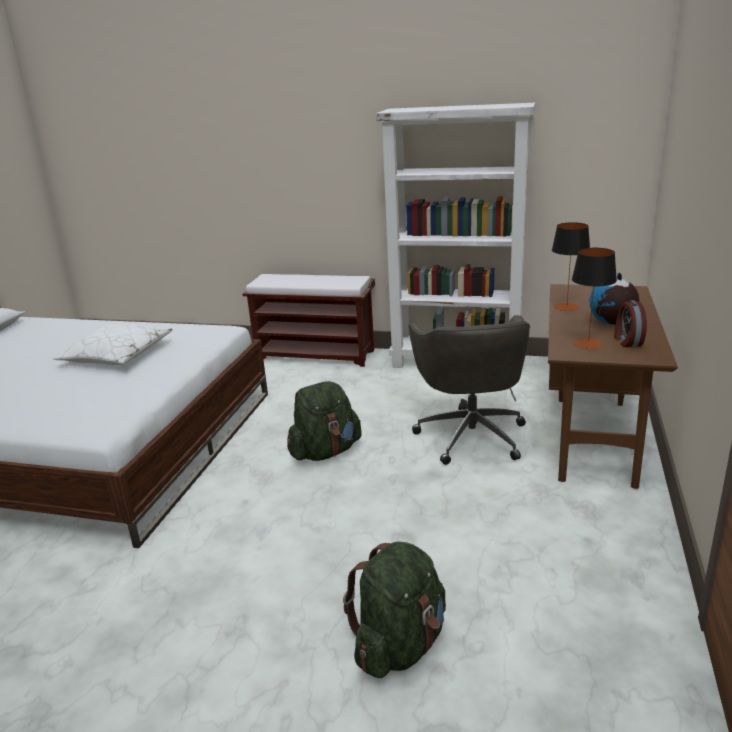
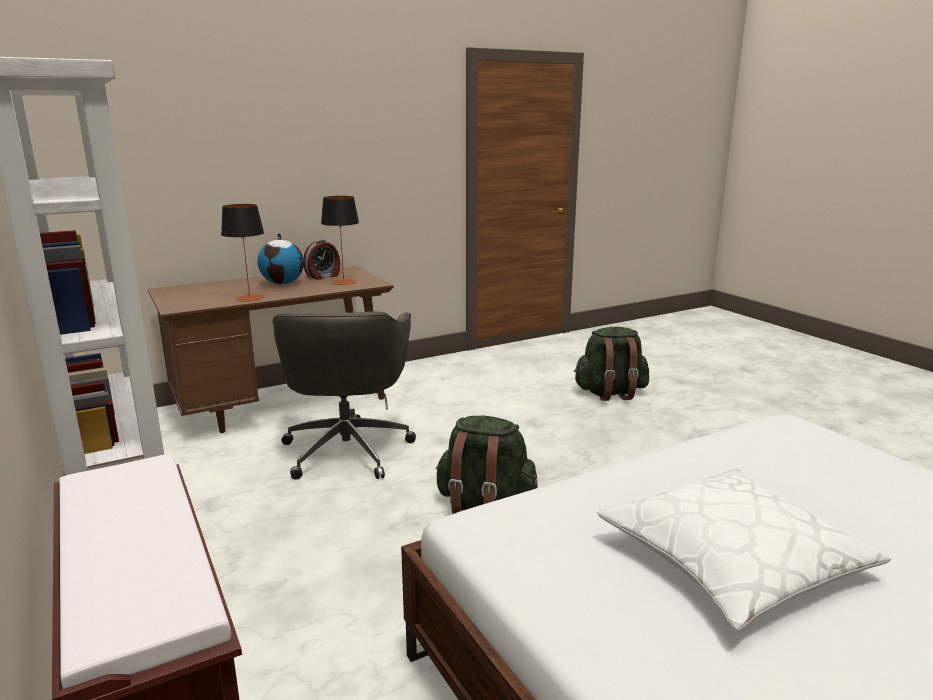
camera: 135 degrees left, 5 degrees down
(471, 434) = (347, 449): grey office chair -> grey office chair turned 135 degrees clockwise

